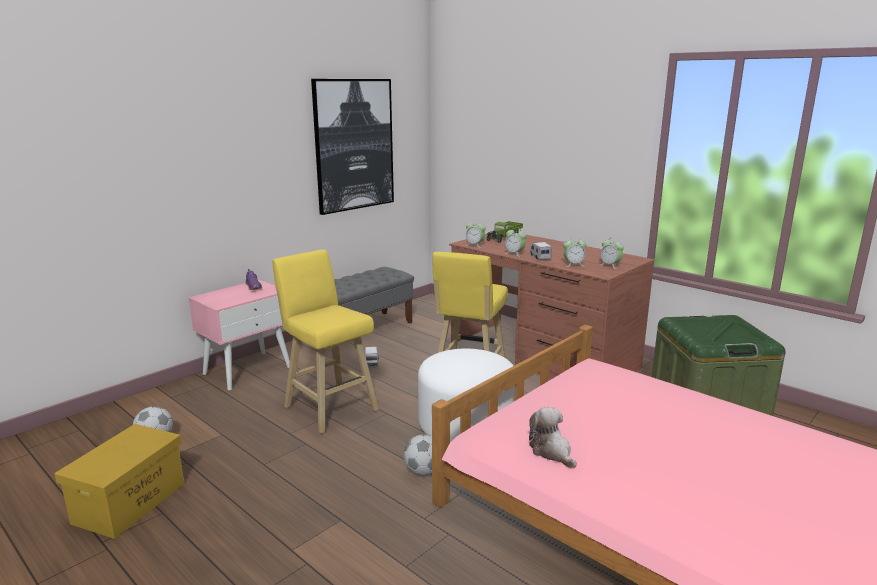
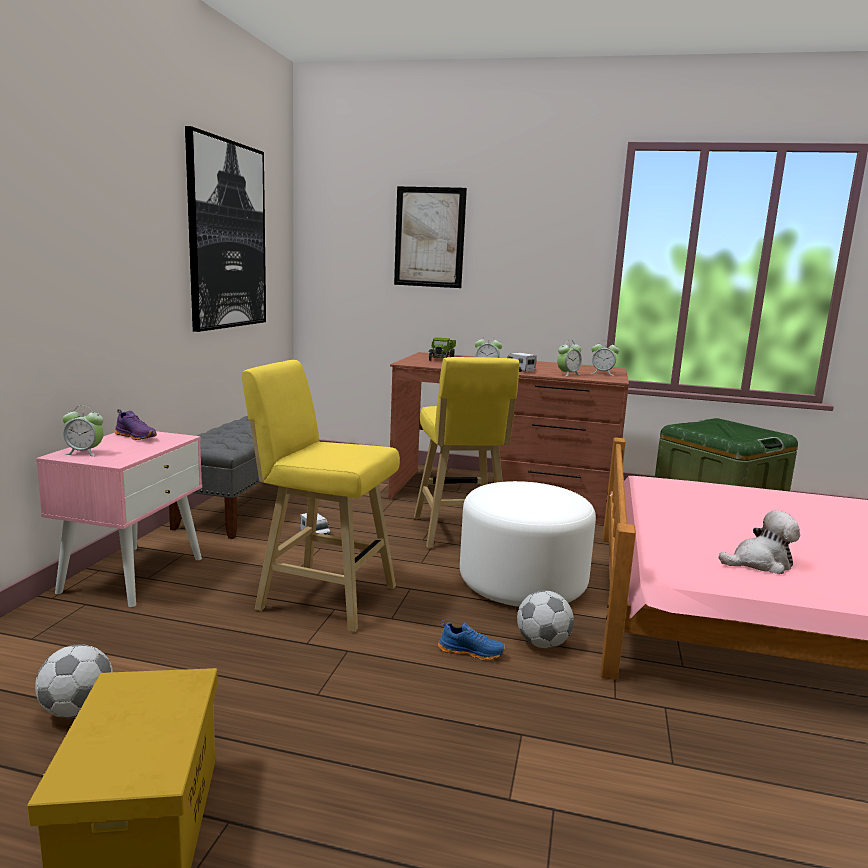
camera: 30 degrees left, 5 degrees down
(373, 464) = (471, 651): none -> blue shoe
(475, 245) = (424, 364): alarm clock -> alarm clock (85, 453)
(516, 136) = (429, 237): none -> picture
(552, 451) = (760, 563): plush toy -> plush toy turned 135 degrees clockwise

